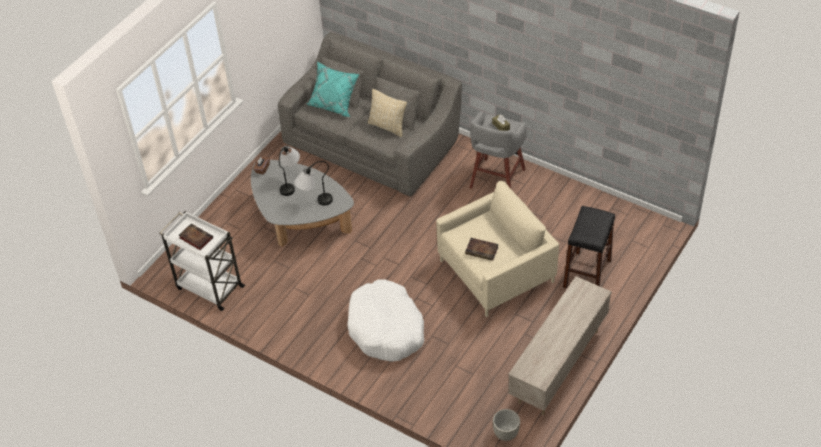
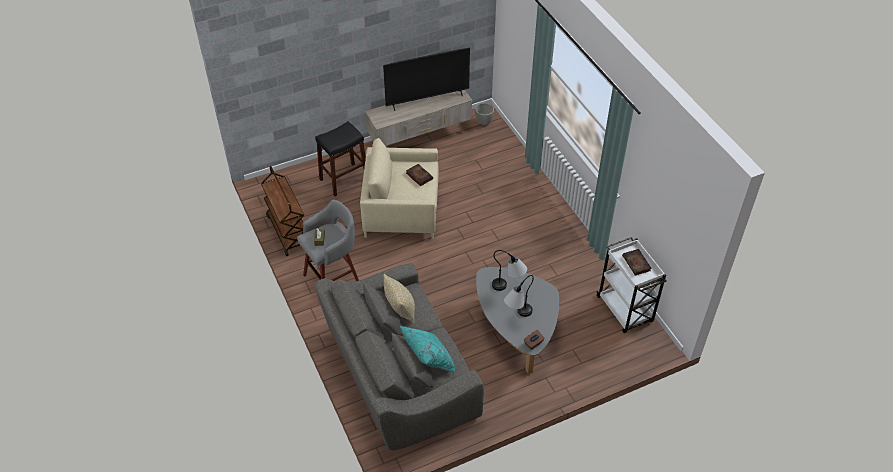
camera: 150 degrees left, 0 degrees up
(386, 328) = (509, 212): white dog bed -> none
(558, 343) = (427, 100): none -> television
(581, 196) = (287, 232): none -> brown cart

